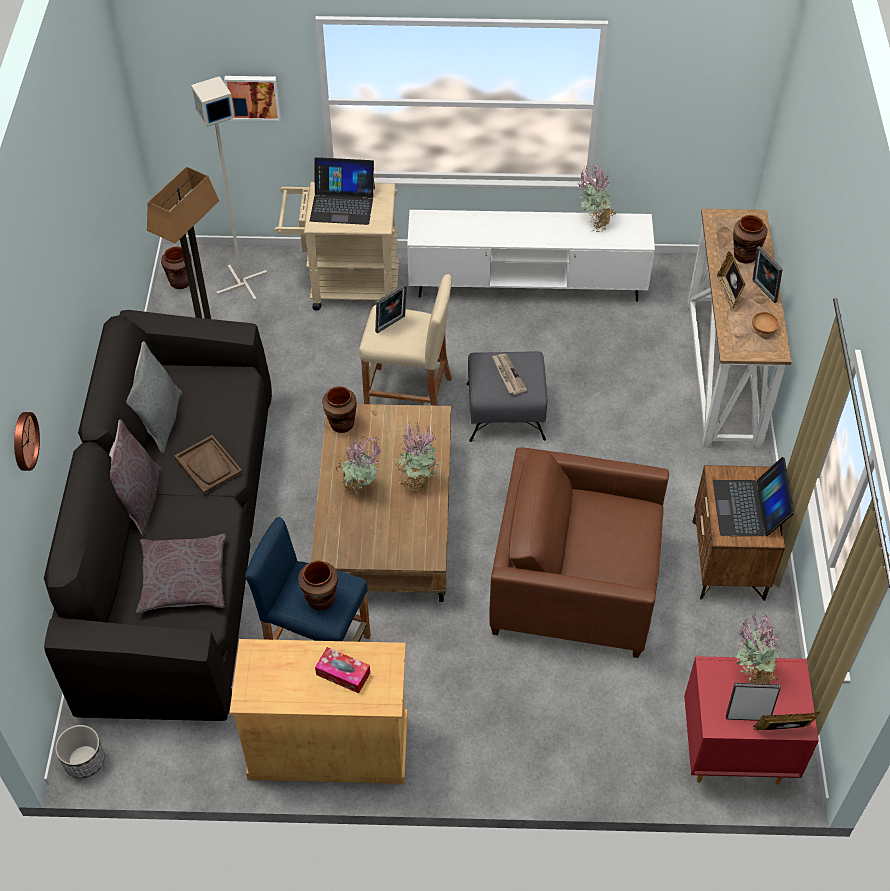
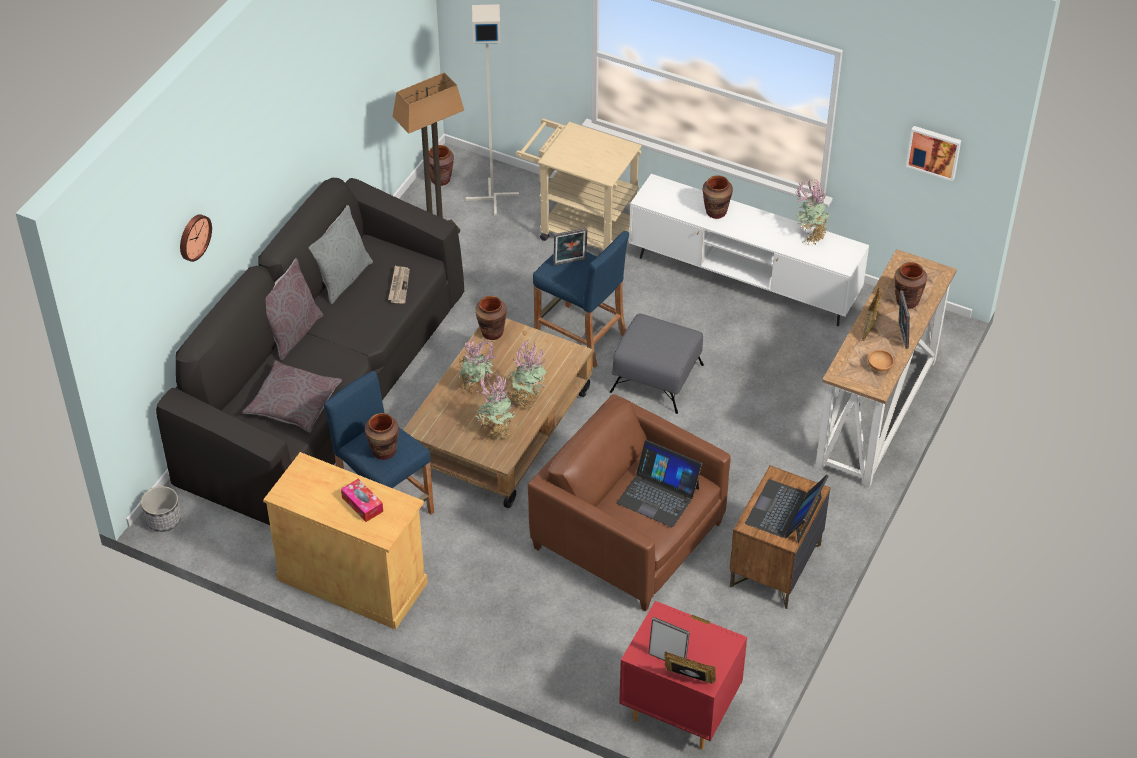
camera: 25 degrees right, 5 degrees down
(208, 466) = (361, 326): brown tray -> none
(253, 96) = (535, 30): picture -> picture (934, 151)
(342, 204) = (584, 148): laptop -> laptop (658, 495)
(408, 394) = (580, 336): beige stool -> blue stool
(493, 228) = (716, 212): none -> brown vase
(508, 375) = (657, 341): newspaper -> newspaper (399, 285)
(751, 674) = (692, 630): potted plant -> potted plant (496, 431)

